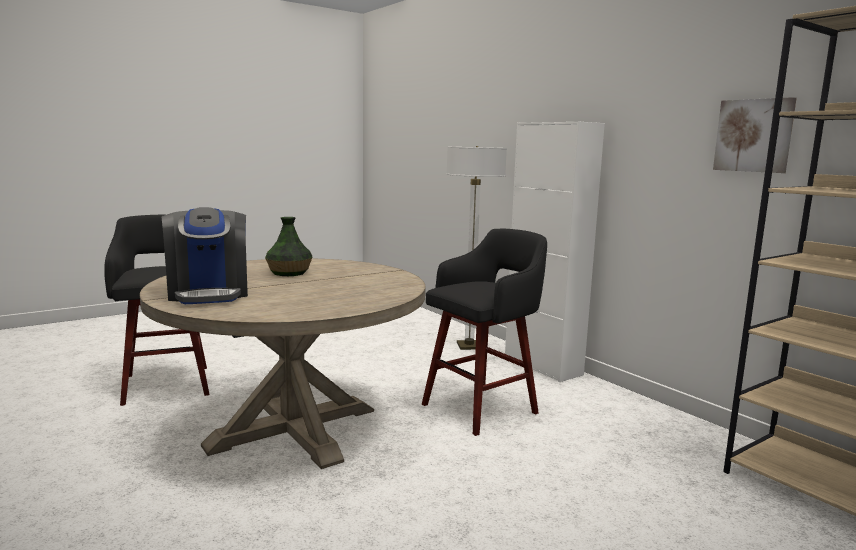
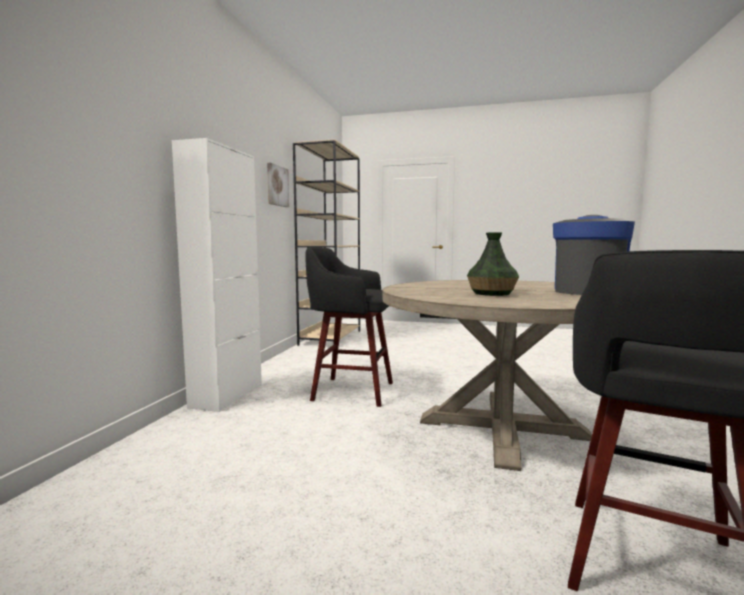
camera: 130 degrees left, 5 degrees down
(469, 346) = (189, 437): floor lamp -> none

